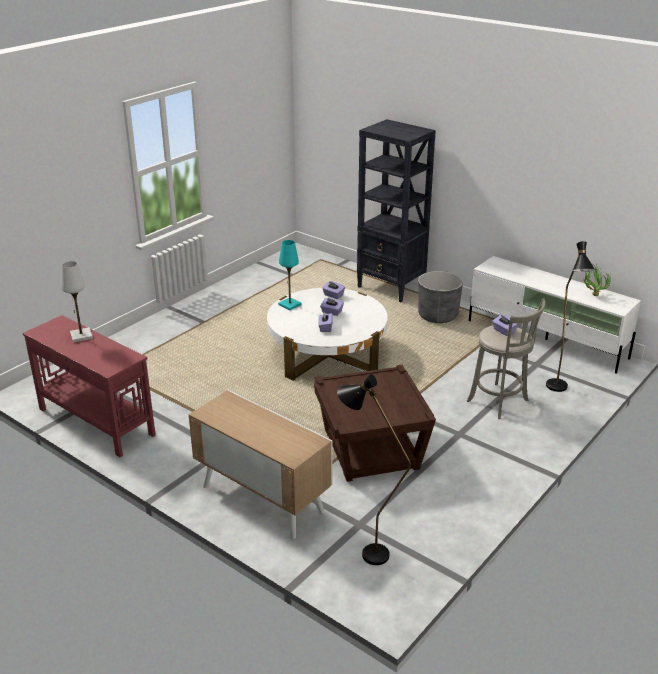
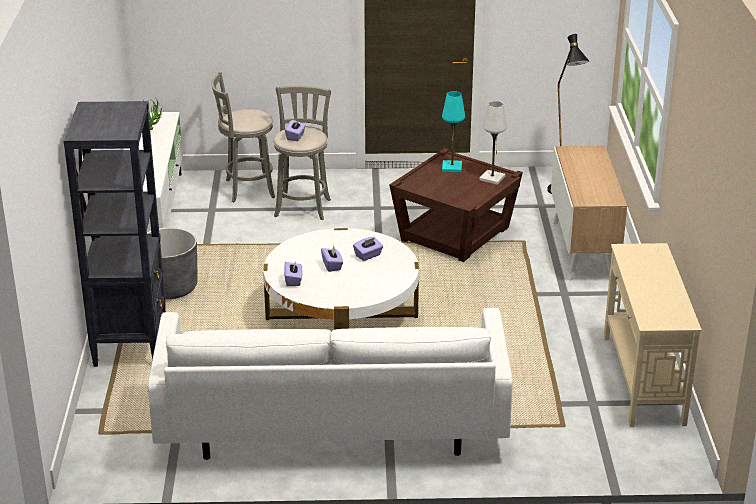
camera: 130 degrees left, 0 degrees up
(81, 336) = (646, 294): white table lamp -> white table lamp (492, 178)
(96, 421) = (642, 379): red console table -> beige console table
(235, 311) = (332, 422): none -> white sofa
(289, 305) = (351, 295): turquoise table lamp -> turquoise table lamp (452, 167)
(558, 390) = (246, 189): black floor lamp -> grey stool

